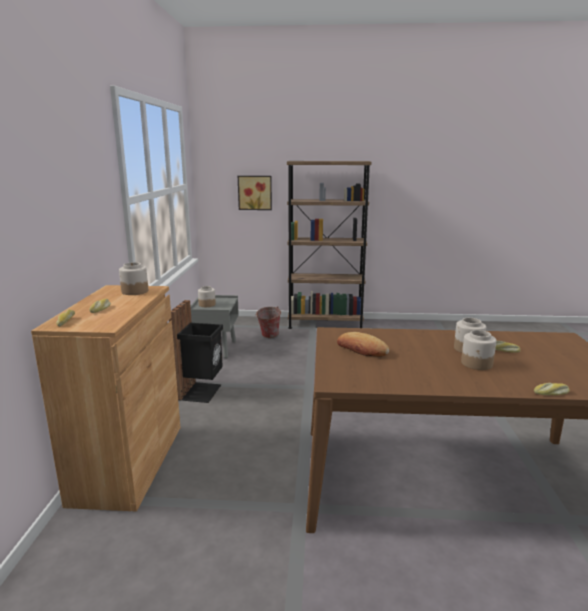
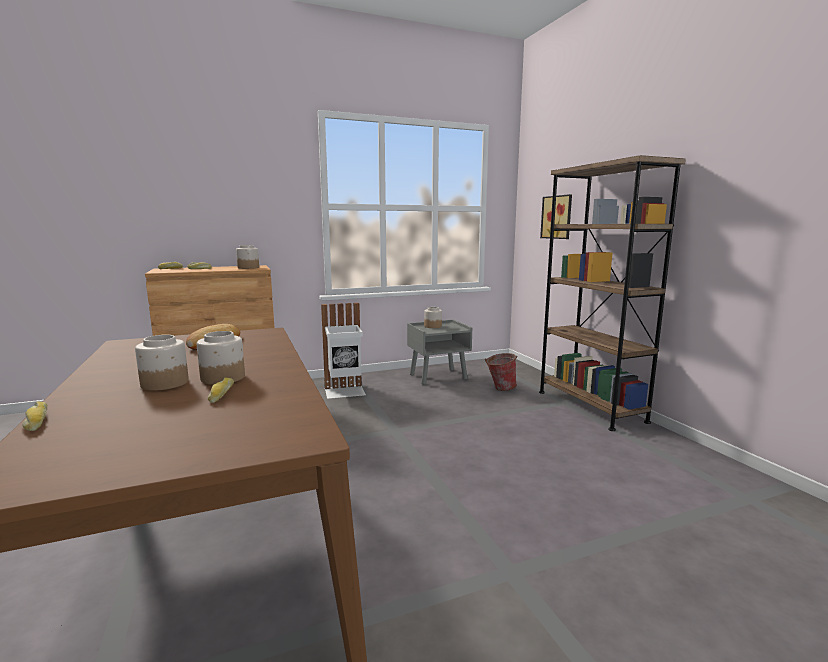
camera: 65 degrees right, 5 degrees down
(201, 392) = (345, 392): black trash can -> white trash can

